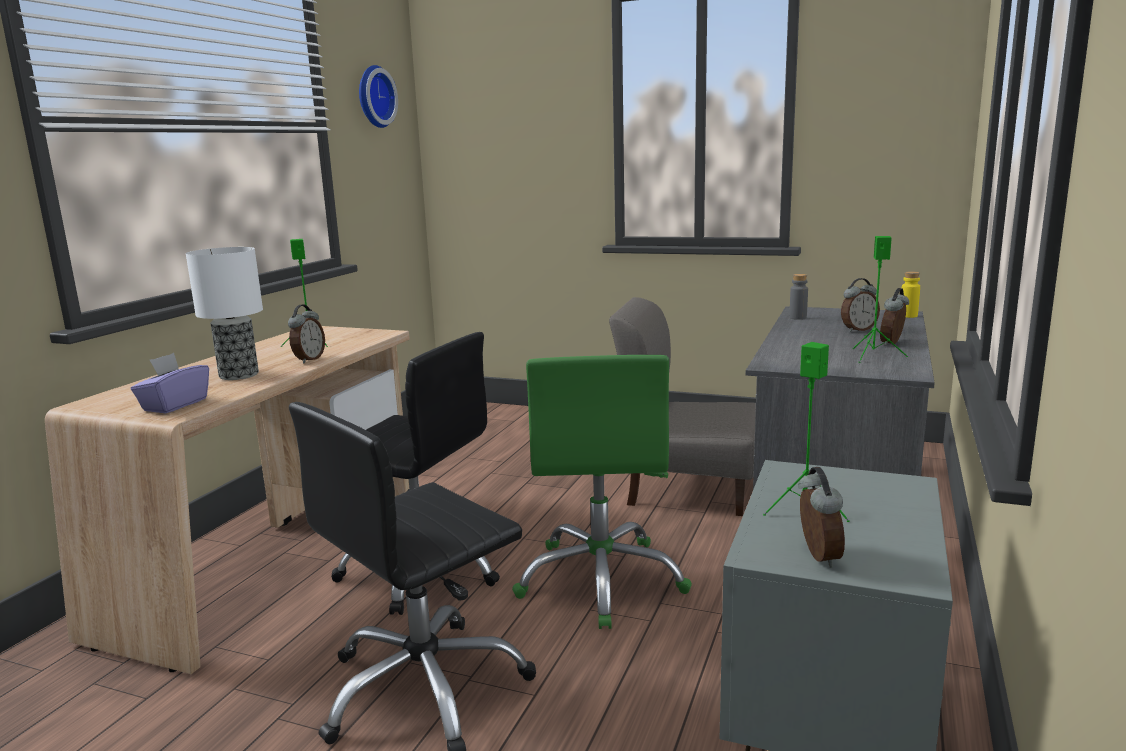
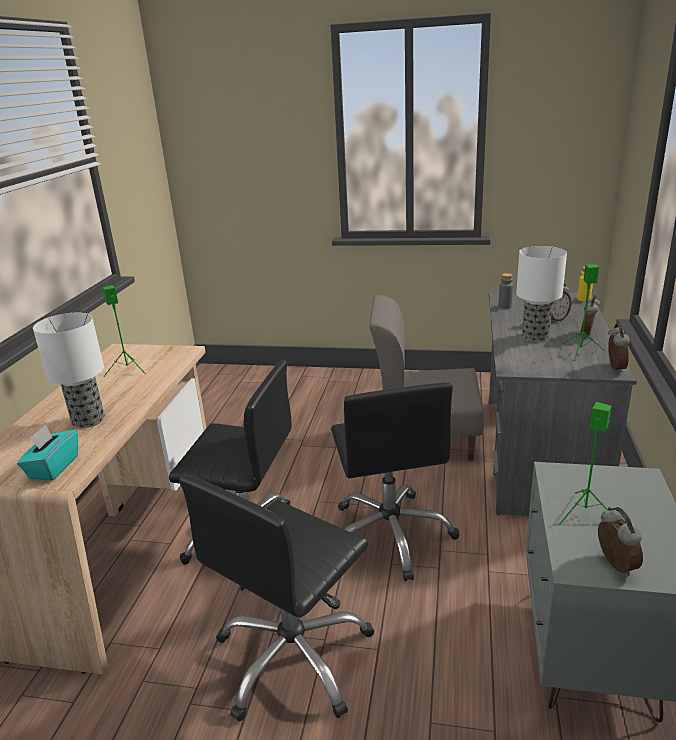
camera: 10 degrees left, 10 degrees up
(174, 405) = (53, 467): purple tissue box -> turquoise tissue box
(308, 360) = (139, 393): alarm clock -> alarm clock (614, 368)
(373, 97) = (127, 123): wall clock -> none
(601, 580) = (390, 534): green office chair -> black office chair
(820, 341) = (535, 336): none -> table lamp

